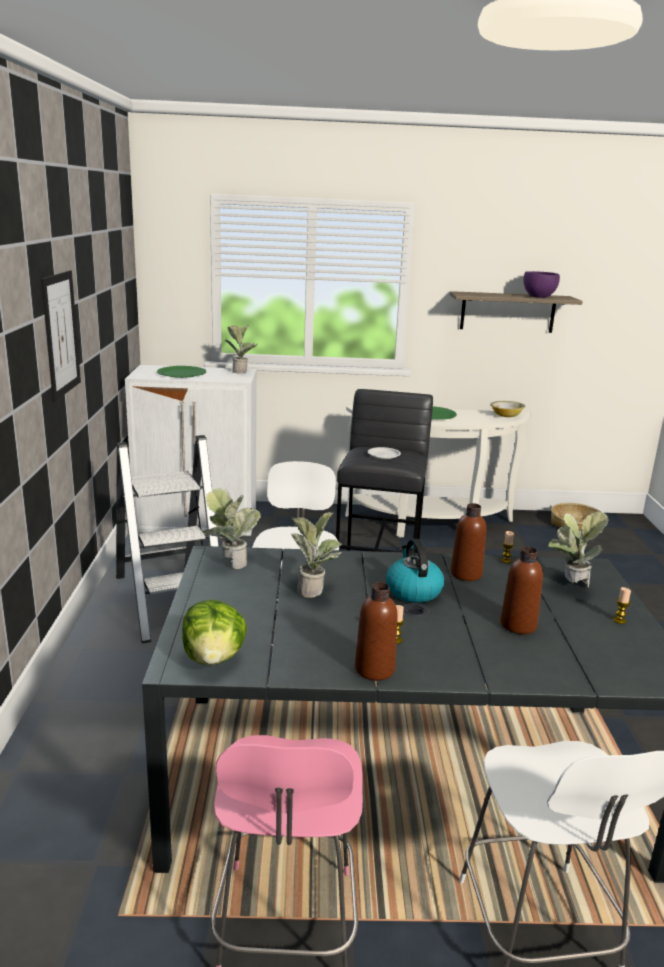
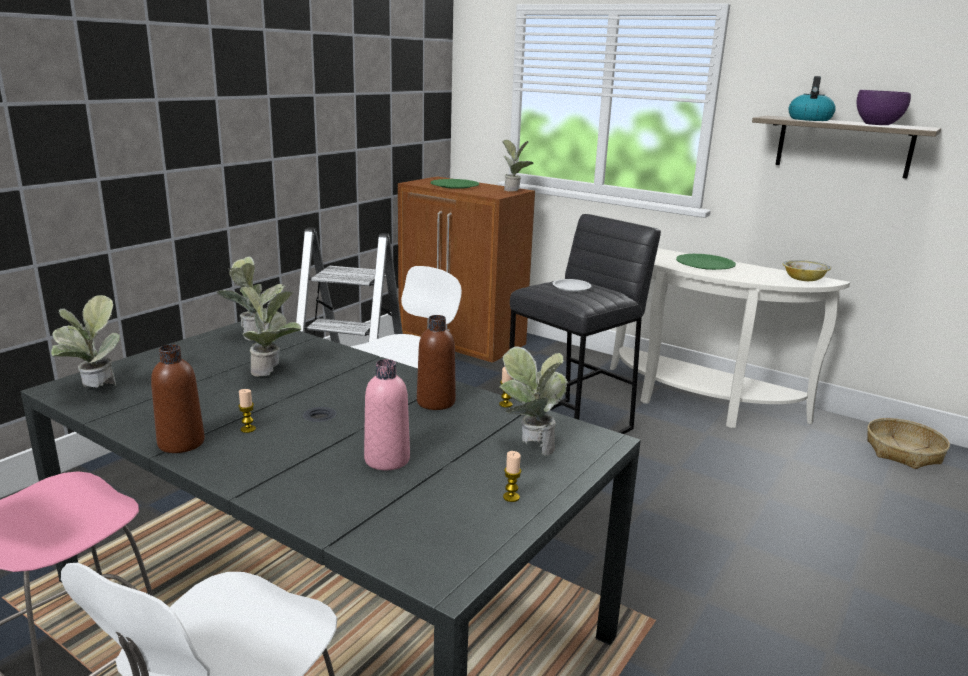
camera: 35 degrees right, 0 degrees up
(61, 334) = (266, 118): picture -> none
(198, 521) = (462, 339): white cabinet -> brown cabinet
(214, 658) = (94, 392): lettuce -> potted plant
(413, 590) = (351, 398): kettle -> kettle (809, 119)
(518, 625) = (387, 459): brown bottle -> pink bottle

